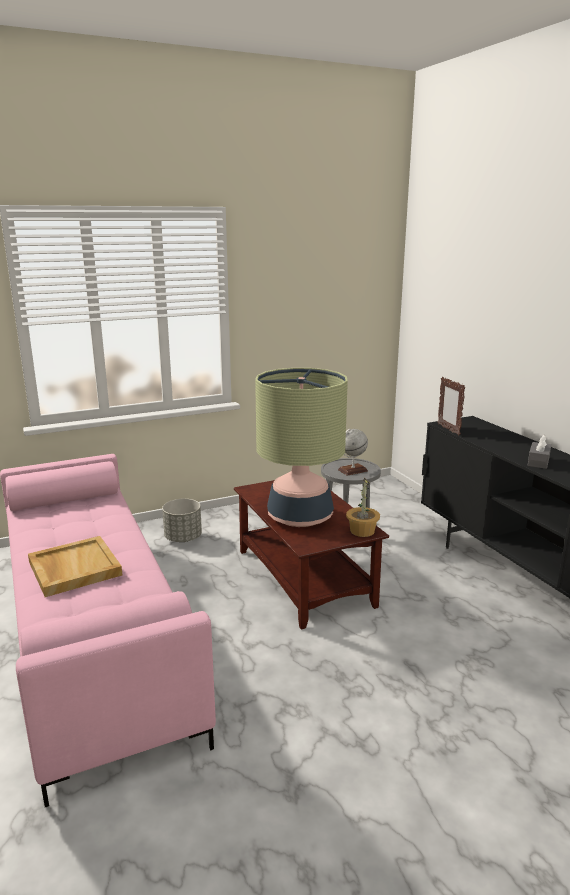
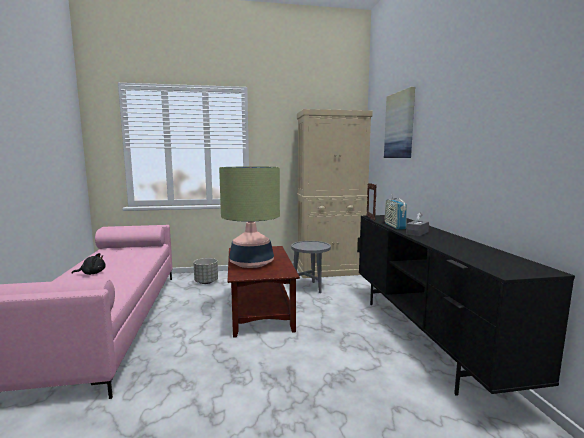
camera: 15 degrees right, 10 degrees down
(74, 568) = (92, 273): beige tray -> black plush toy
(352, 470) = (311, 246): globe -> none
(356, 494) = (330, 271): none -> beige cabinet
(361, 531) = (283, 273): potted plant -> none
(481, 285) = (400, 125): none -> picture
(496, 446) = (394, 226): none -> radio

